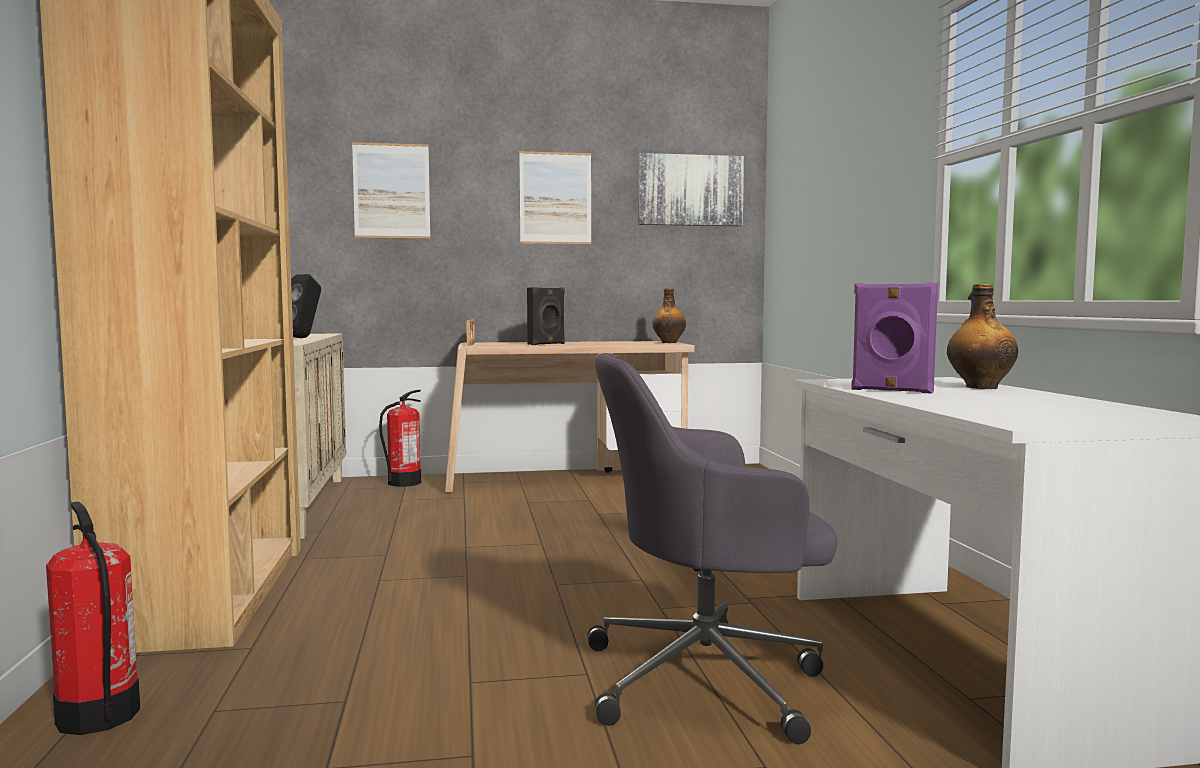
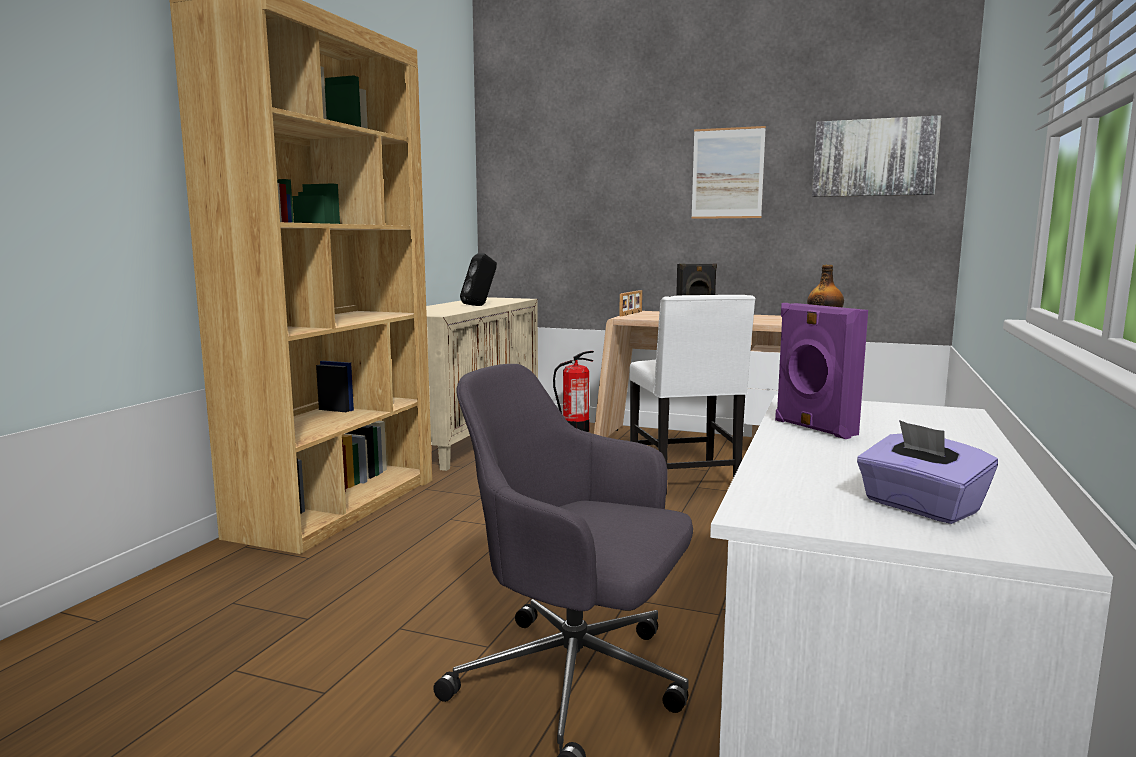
camera: 30 degrees right, 5 degrees up
(97, 717) = (175, 588): fire extinguisher -> none
(391, 191) = (581, 174): picture -> none
(580, 509) = (686, 479): none -> white chair
(980, 387) = (947, 435): bottle -> none
(1088, 413) = (920, 507): none -> purple tissue box

